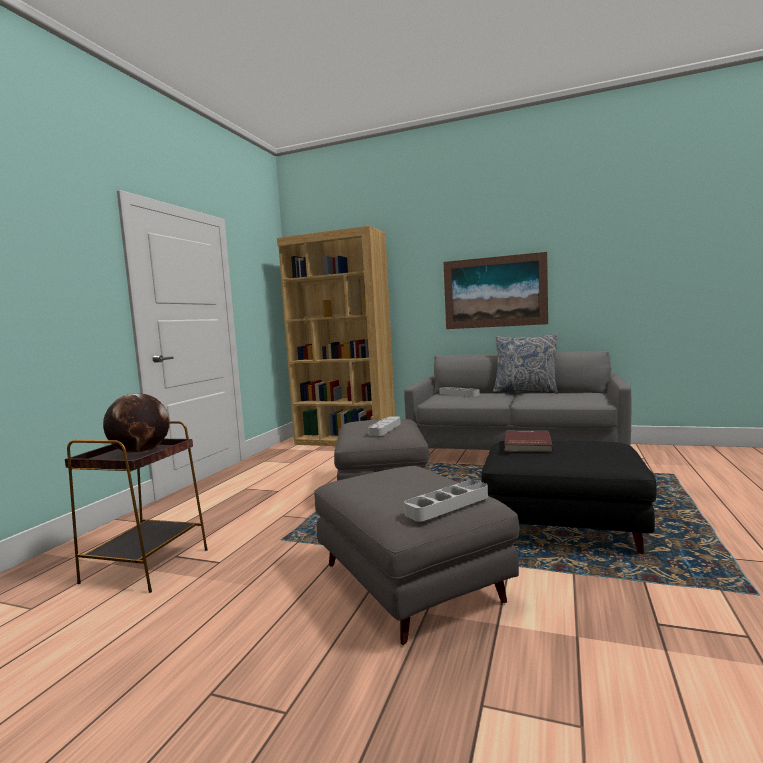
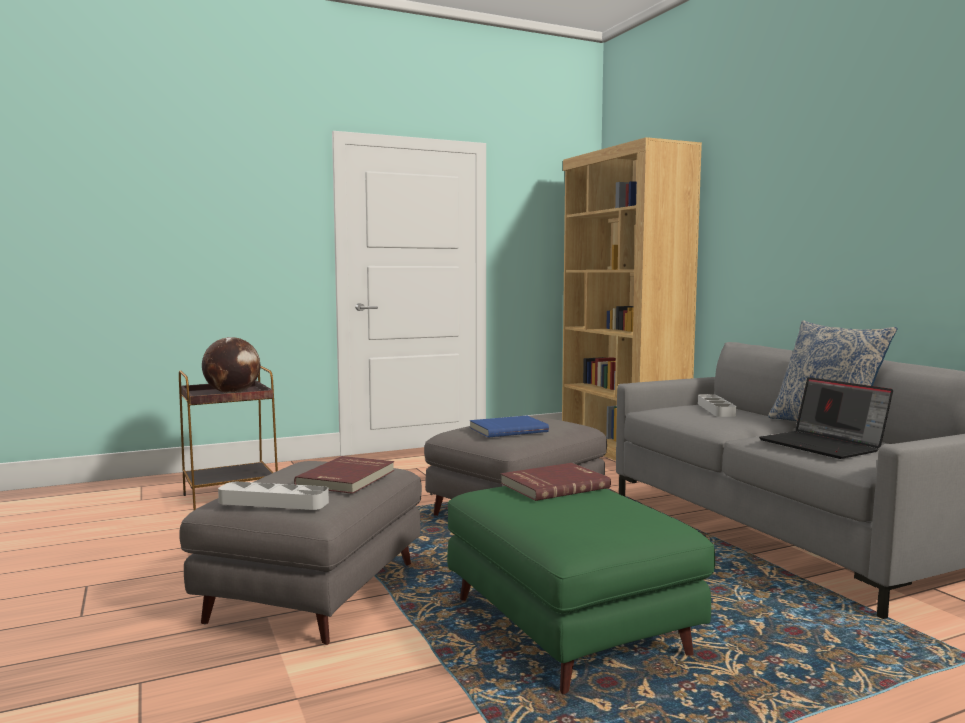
camera: 45 degrees right, 0 degrees up
(385, 429) = (508, 429): grey tray -> blue book
(425, 477) = (348, 478): none -> red book
(494, 292) = (840, 241): picture -> none
(559, 397) = (824, 445): none -> laptop
(562, 528) = (566, 626): black ottoman -> green ottoman

